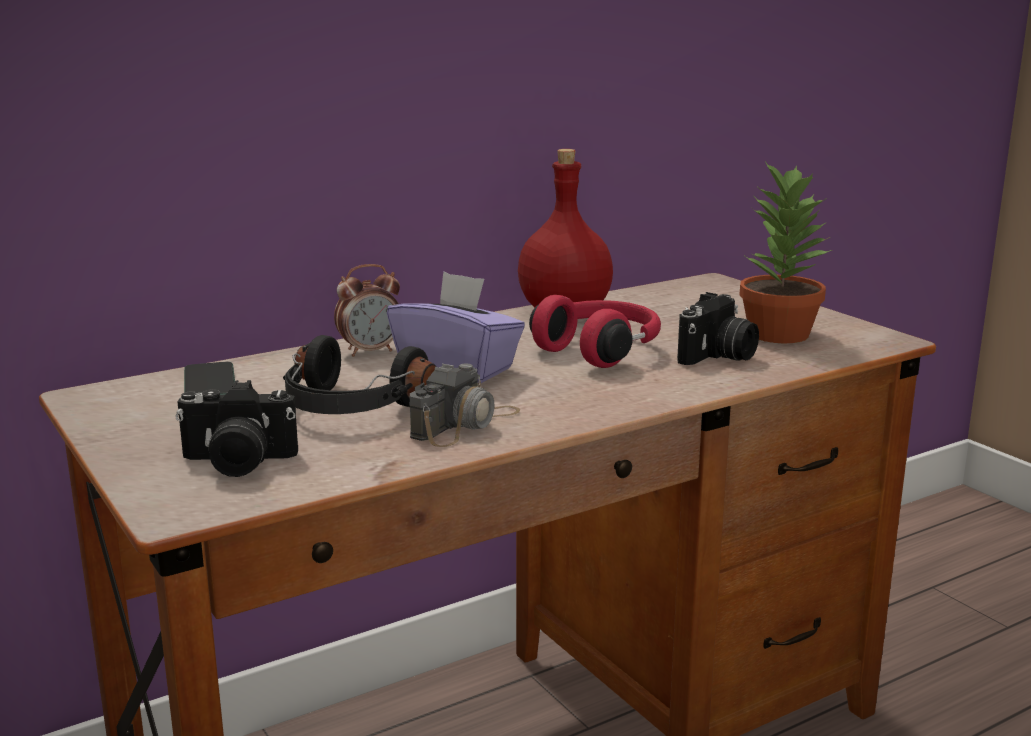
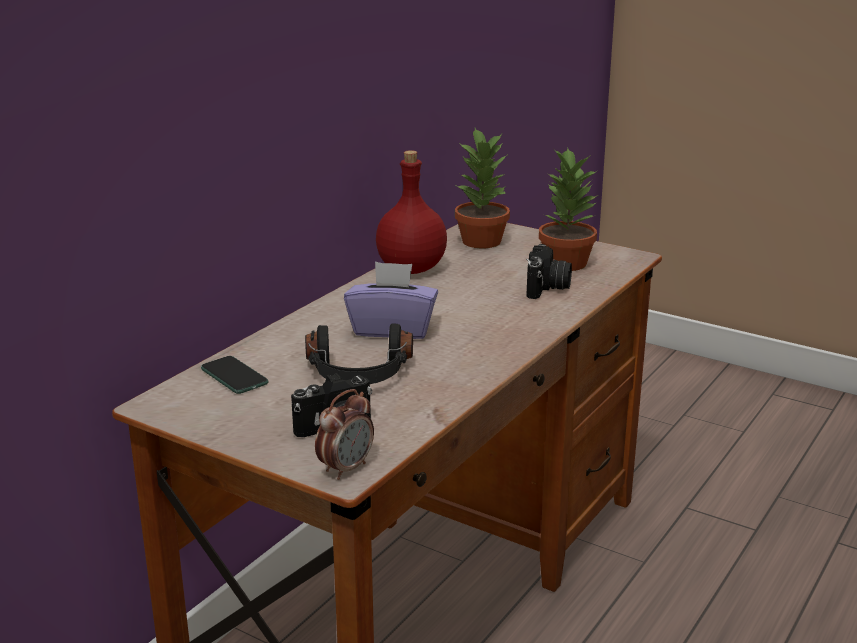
camera: 25 degrees left, 5 degrees up
(370, 351) = (315, 327): alarm clock -> alarm clock (346, 468)
(465, 423) = (448, 371): camera -> none
(600, 351) = (470, 297): red headphones -> none
(692, 297) = (482, 241): none -> potted plant

